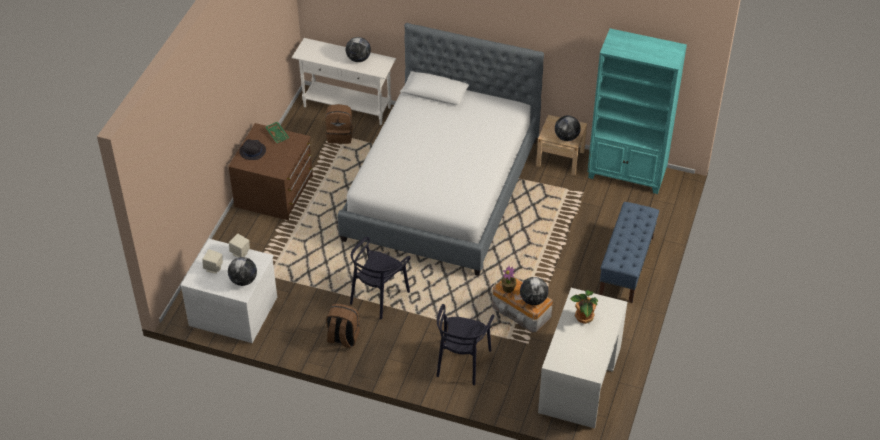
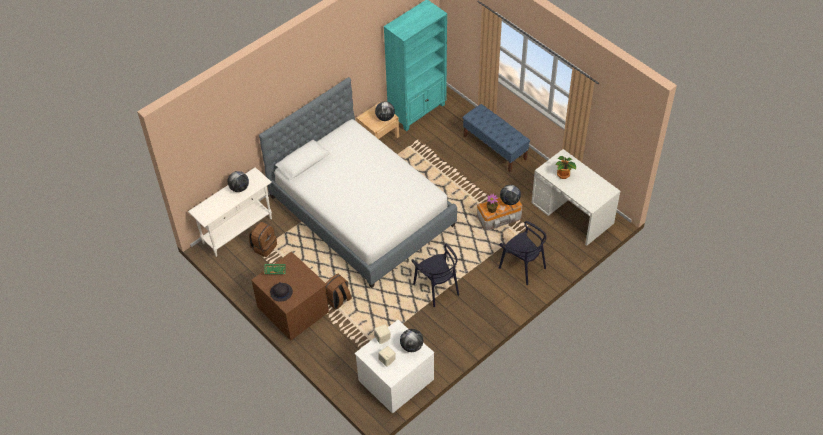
camera: 60 degrees left, 5 degrees up
(343, 338) = (462, 323): brown backpack -> brown backpack (338, 300)

